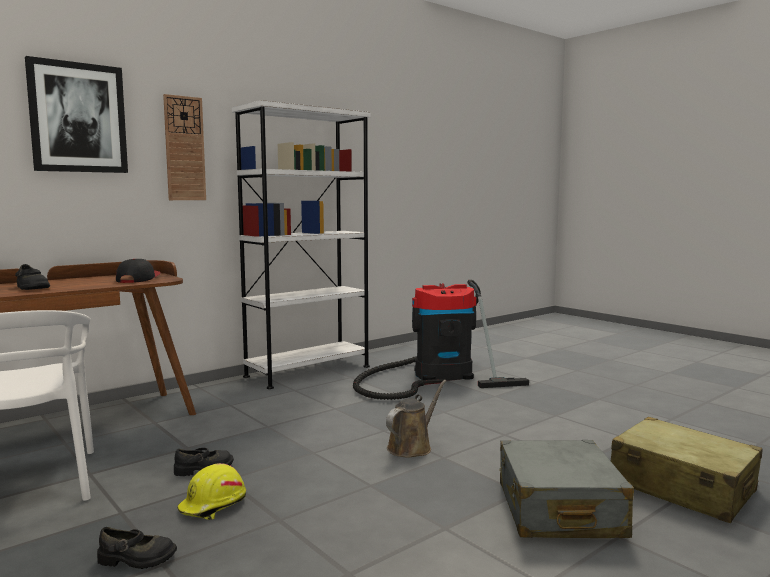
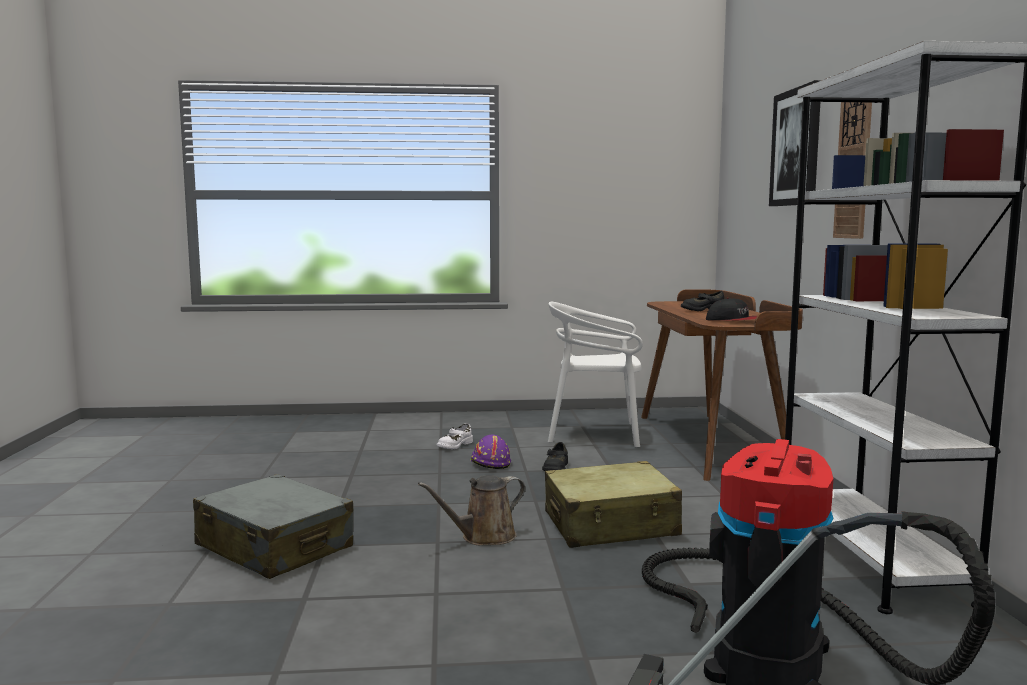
camera: 125 degrees right, 0 degrees up
(136, 559) = (454, 445): black shoe -> white shoe
(213, 505) = (489, 463): yellow hard hat -> purple hard hat
(412, 447) = (483, 537): brown watering can -> brown watering can turned 75 degrees clockwise
(681, 487) = (166, 620): beige suitcase -> beige suitcase (611, 525)

